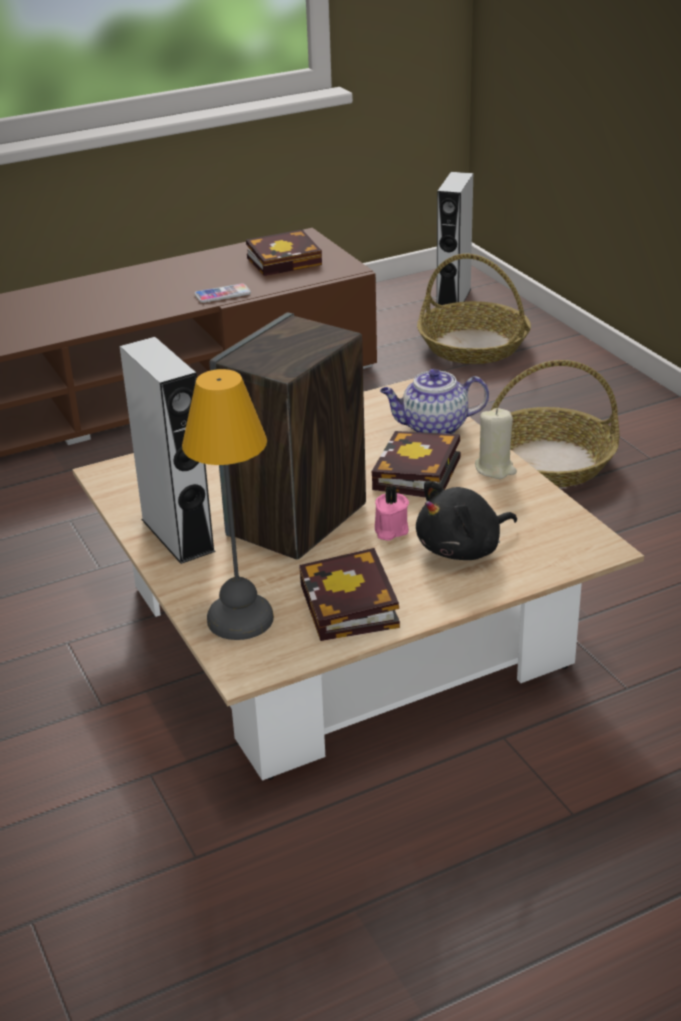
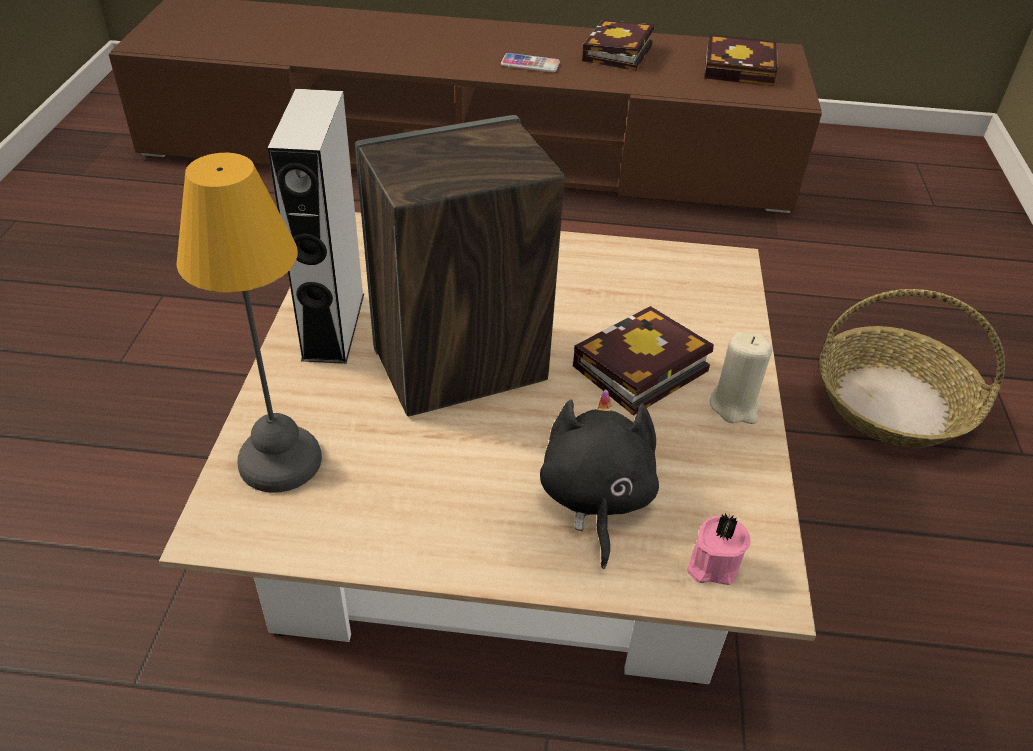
camera: 30 degrees right, 10 degrees up
(222, 294) = (645, 83): phone -> phone (530, 64)
(352, 608) = (399, 512): book -> book (618, 54)
(390, 530) = (540, 428): pink candle -> pink candle (711, 564)
(433, 428) = (712, 319): teapot -> none
(453, 299) = (936, 172): grey speaker -> none
(463, 549) = (595, 498): black plush toy -> black plush toy turned 90 degrees clockwise
(474, 346) = (916, 231): basket -> none

